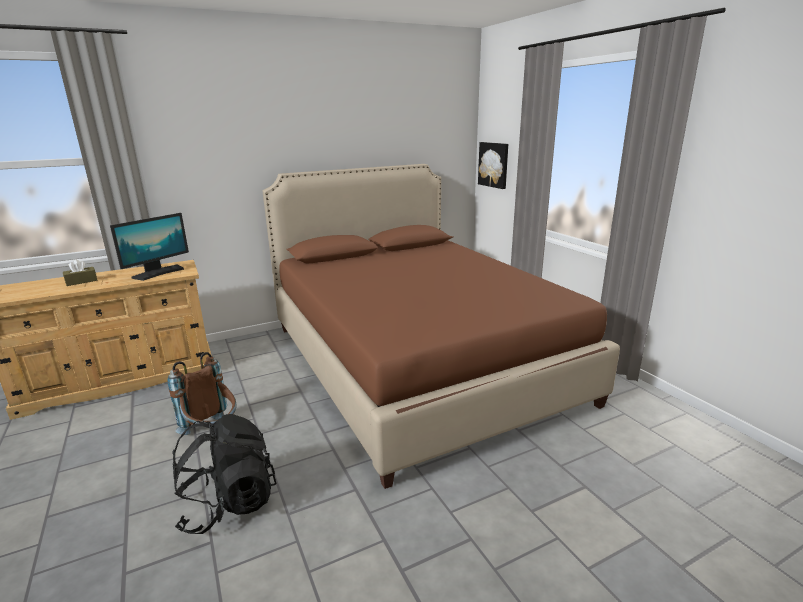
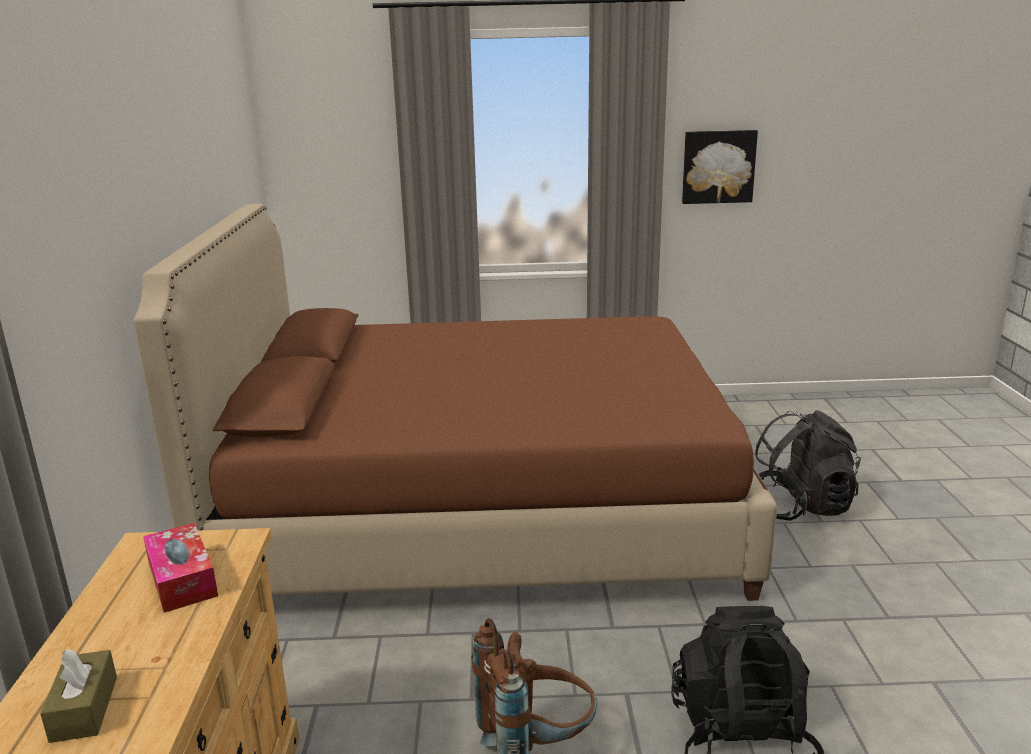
camera: 65 degrees left, 0 degrees up
(158, 273) = (182, 579): monitor -> tissue box
(494, 164) = (320, 188): picture -> picture (718, 166)
(543, 494) = (799, 507): none -> black backpack

